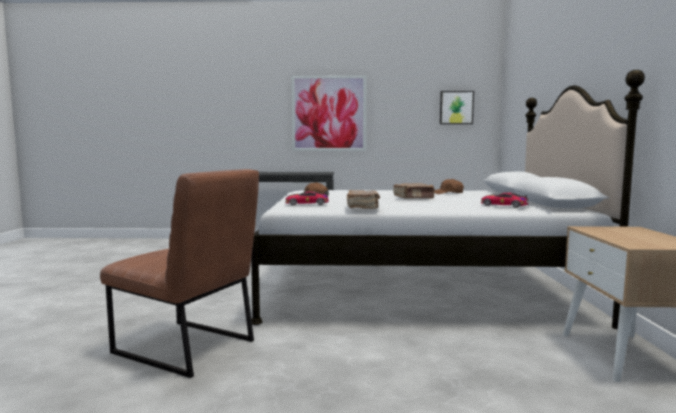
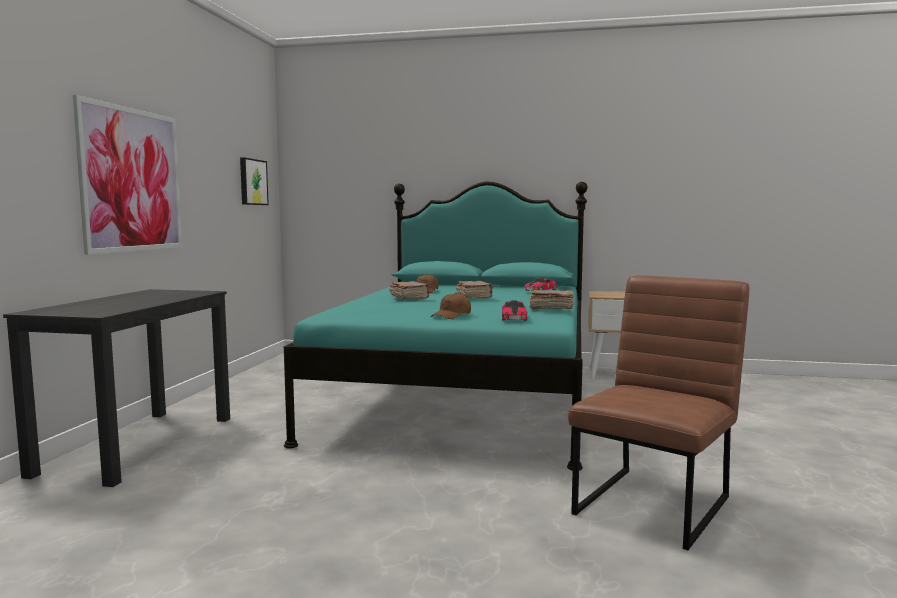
camera: 80 degrees left, 0 degrees up
(387, 192) = (409, 298): none -> brown book
(417, 288) = (464, 398): white bed -> turquoise bed

